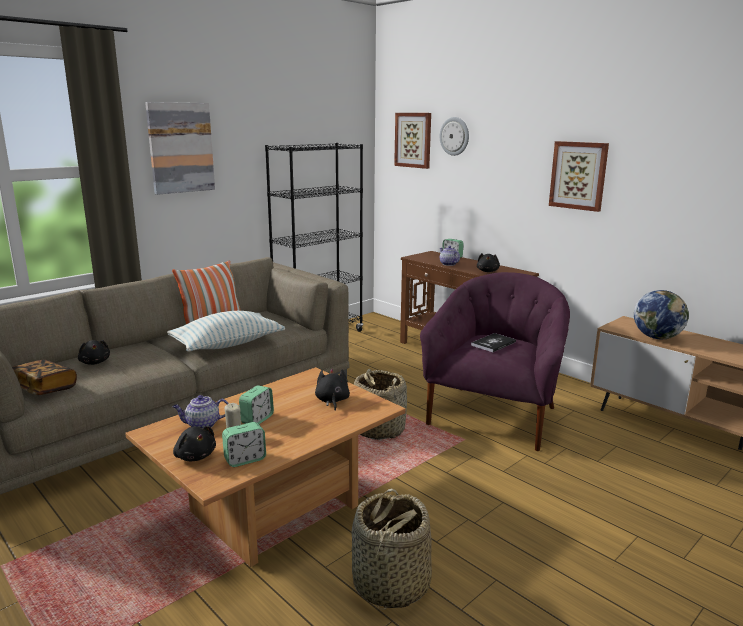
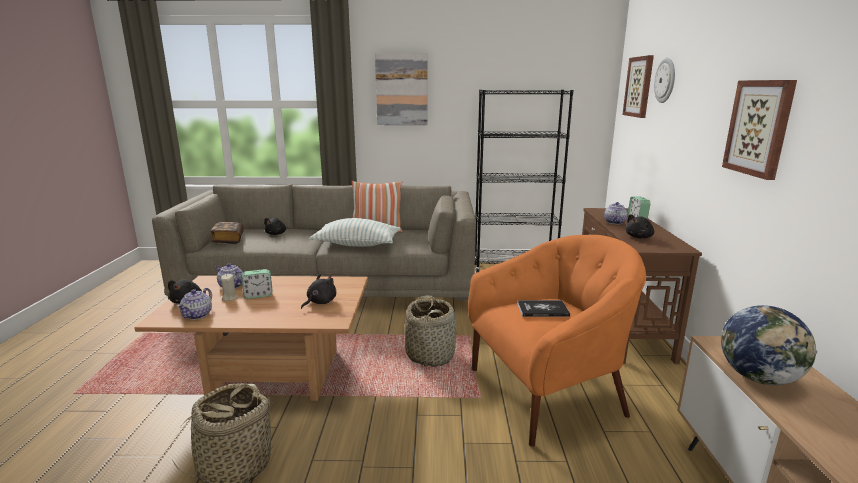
camera: 45 degrees right, 0 degrees up
(245, 459) = (198, 315): alarm clock -> teapot
(494, 415) = (547, 392): purple armchair -> orange armchair

